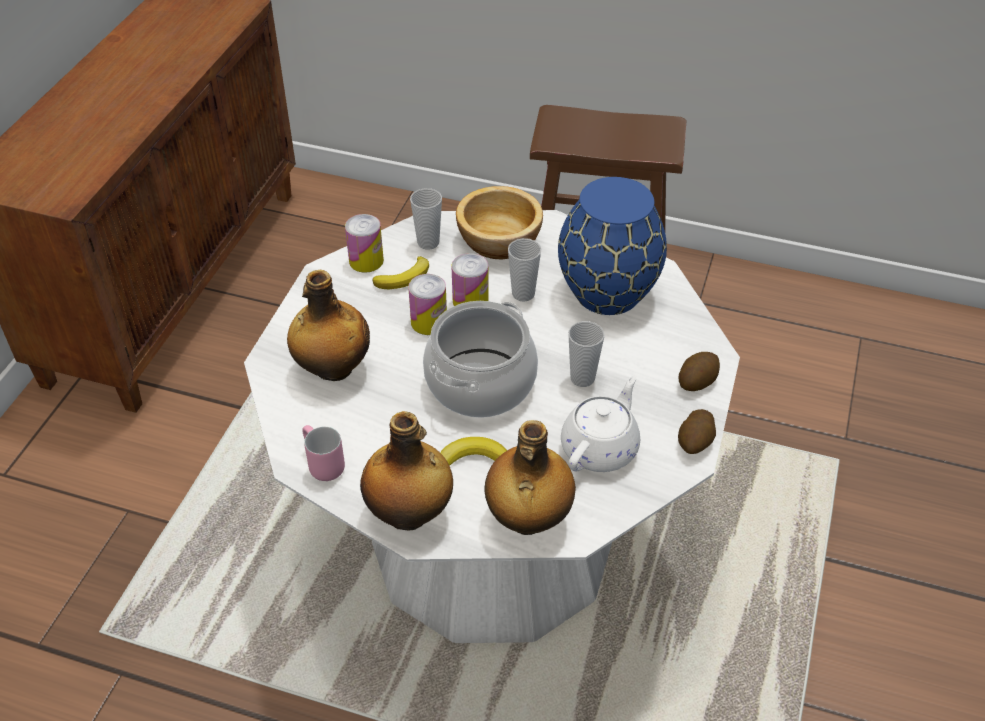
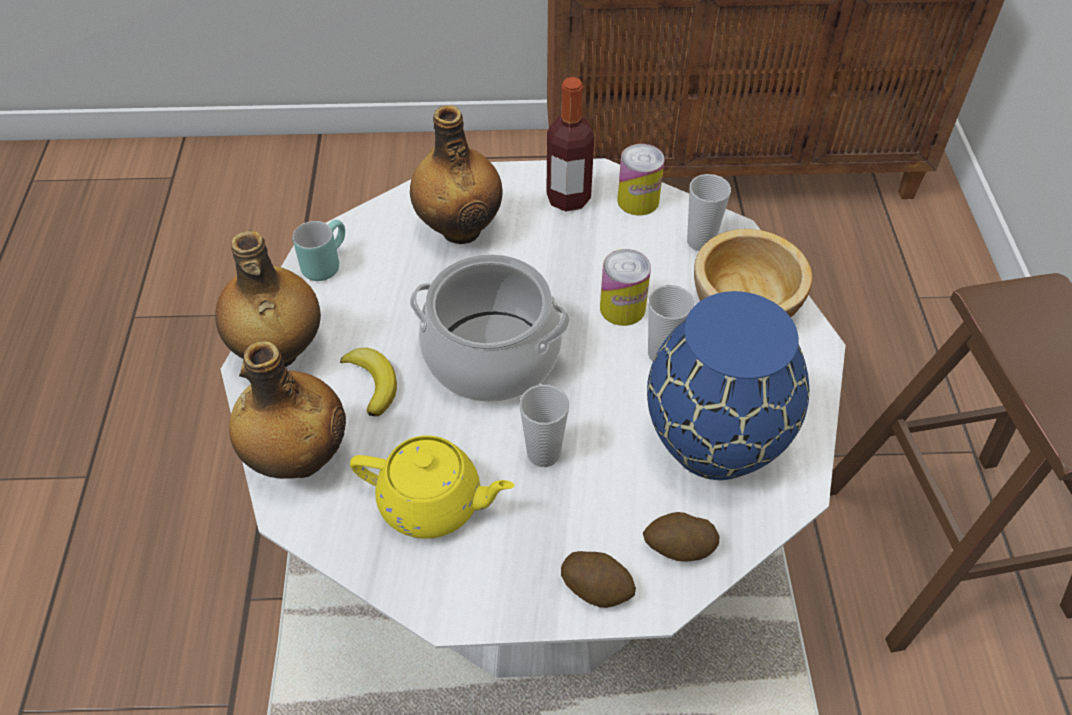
camera: 70 degrees right, 5 degrees up
(320, 465) = (324, 262): pink mug -> turquoise mug
(339, 297) = (568, 198): none -> bottle
(405, 278) = (629, 240): banana -> none
(429, 322) = (568, 282): can -> none
(600, 447) = (433, 503): white teapot -> yellow teapot
(695, 442) = (480, 610): potato -> potato (679, 547)

